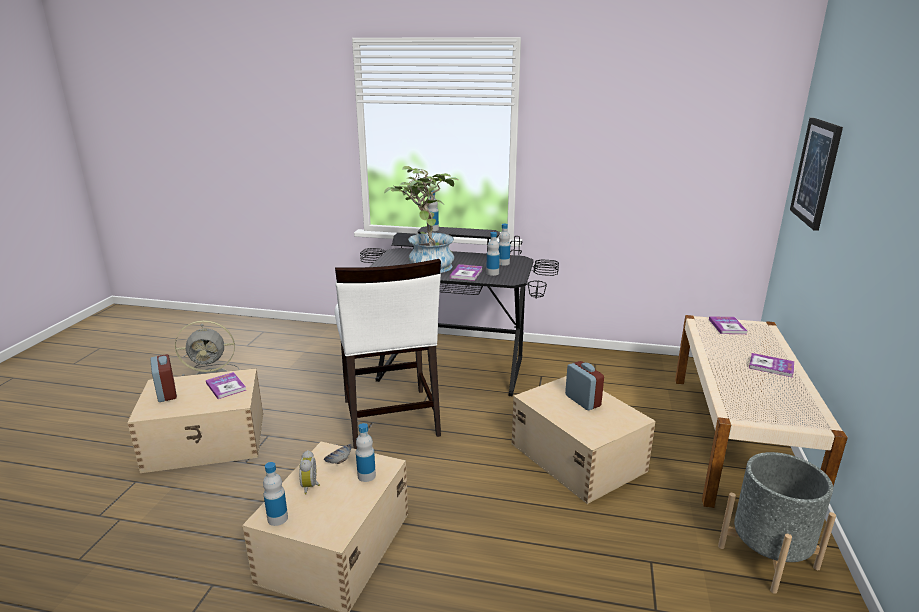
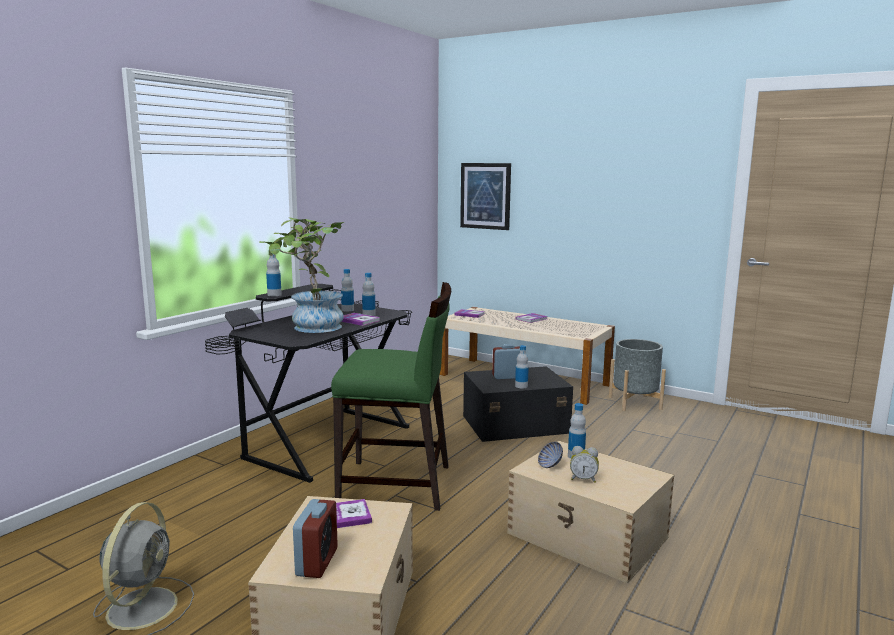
camera: 70 degrees left, 10 degrees down
(166, 393) = (317, 562): alarm clock -> alarm clock turned 105 degrees clockwise
(277, 518) = (627, 496): bottle -> bottle (521, 386)
(390, 418) = (396, 485): white chair -> green chair
(577, 456) = (514, 424): beige storage box -> black storage box

